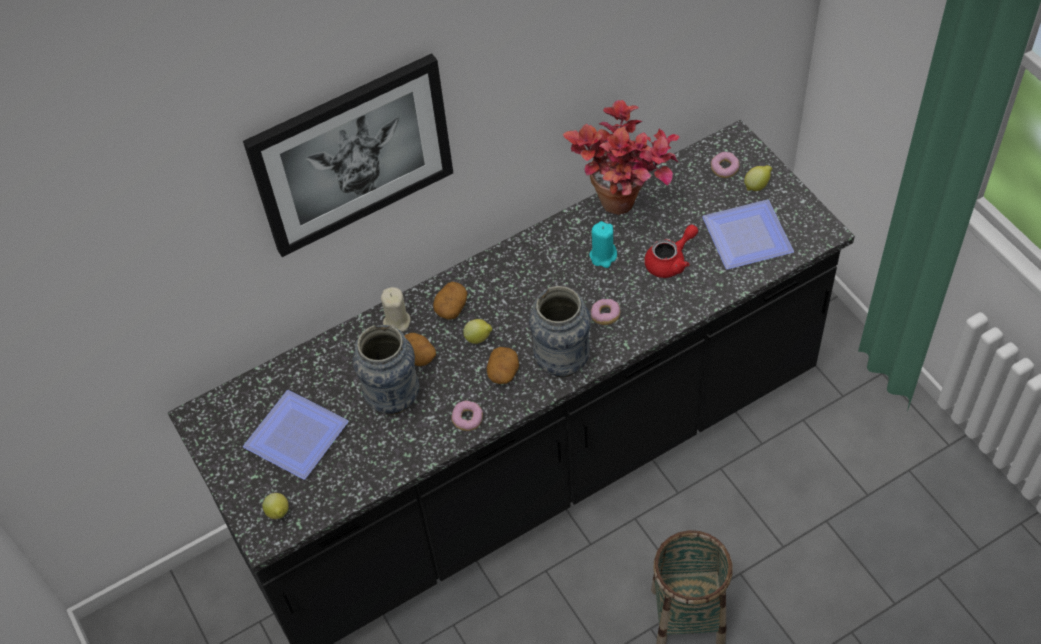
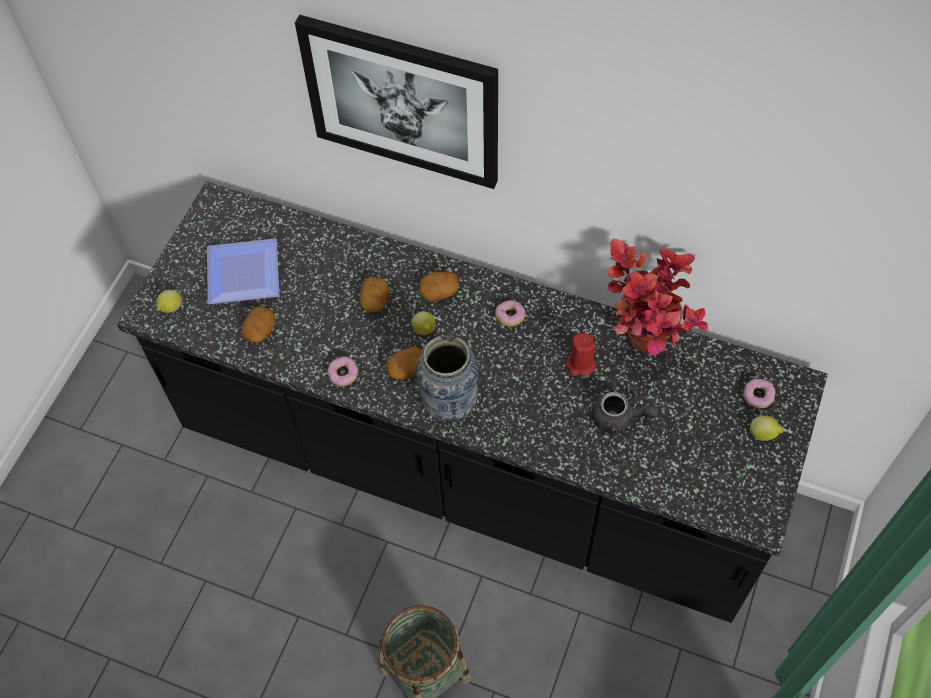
camera: 50 degrees right, 5 degrees up
(367, 456) = (260, 331): none -> potato
(393, 399) = (323, 312): vase -> none
(396, 321) = (395, 265): beige candle -> none
(603, 256) = (580, 364): turquoise candle -> red candle
(605, 316) = (521, 406): donut -> donut (510, 317)
(670, 261) = (619, 418): red teapot -> grey teapot
(748, 234) = (702, 462): plate -> none

